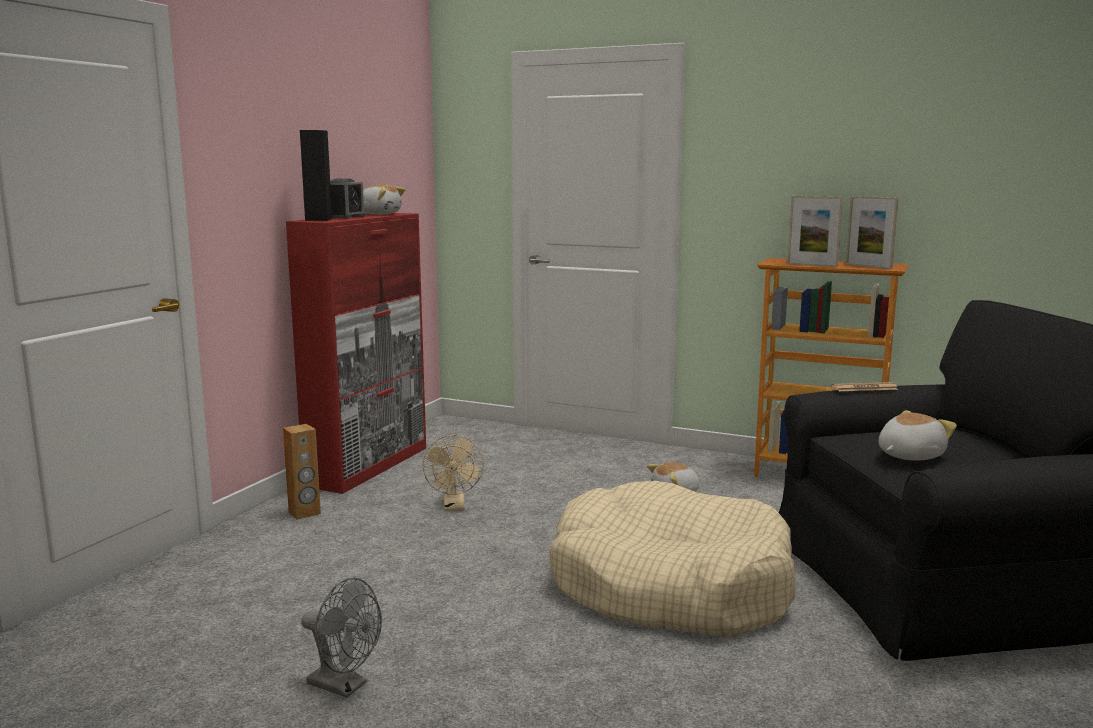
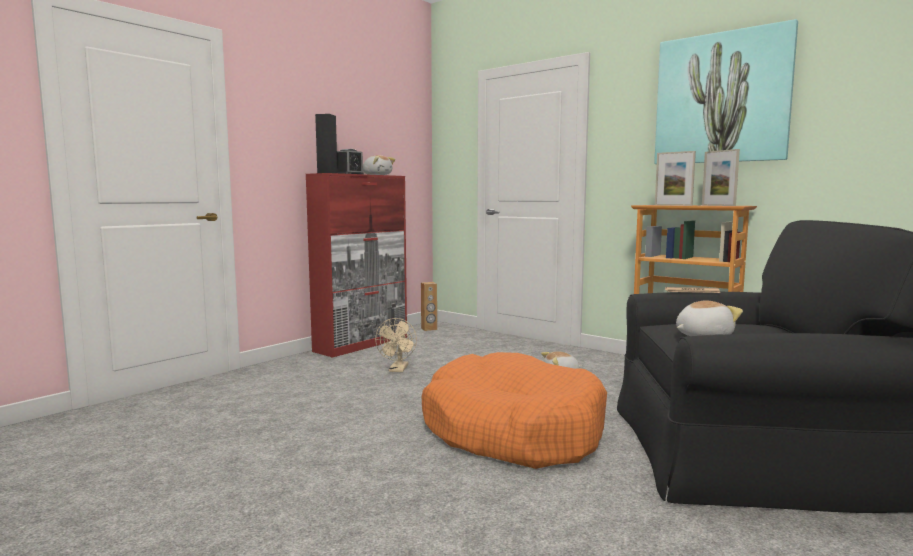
camera: 15 degrees right, 5 degrees down
(304, 513) = (300, 365): brown speaker -> brown speaker (429, 329)
(344, 686) = (236, 463): grey fan -> none
(670, 586) = (512, 431): beige dog bed -> orange dog bed
(866, 124) = (722, 98): none -> picture

